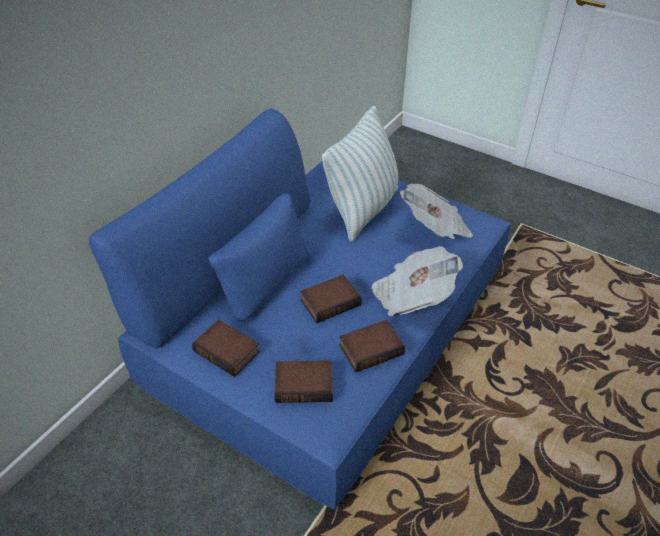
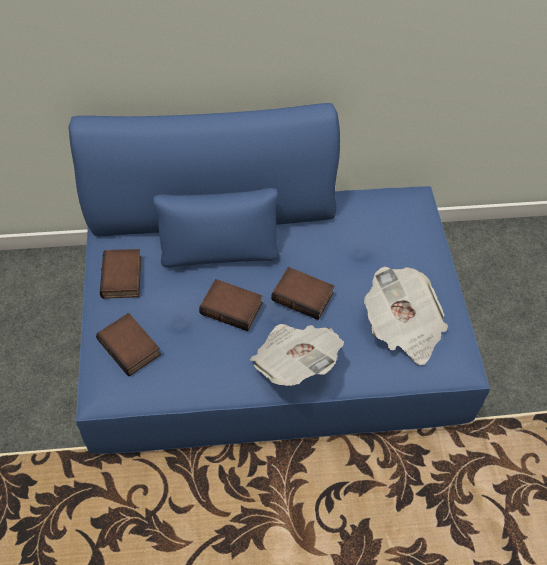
camera: 50 degrees right, 10 degrees up
(362, 209) = (370, 258): pillow -> none
(371, 348) = (206, 368): book -> book (304, 296)

